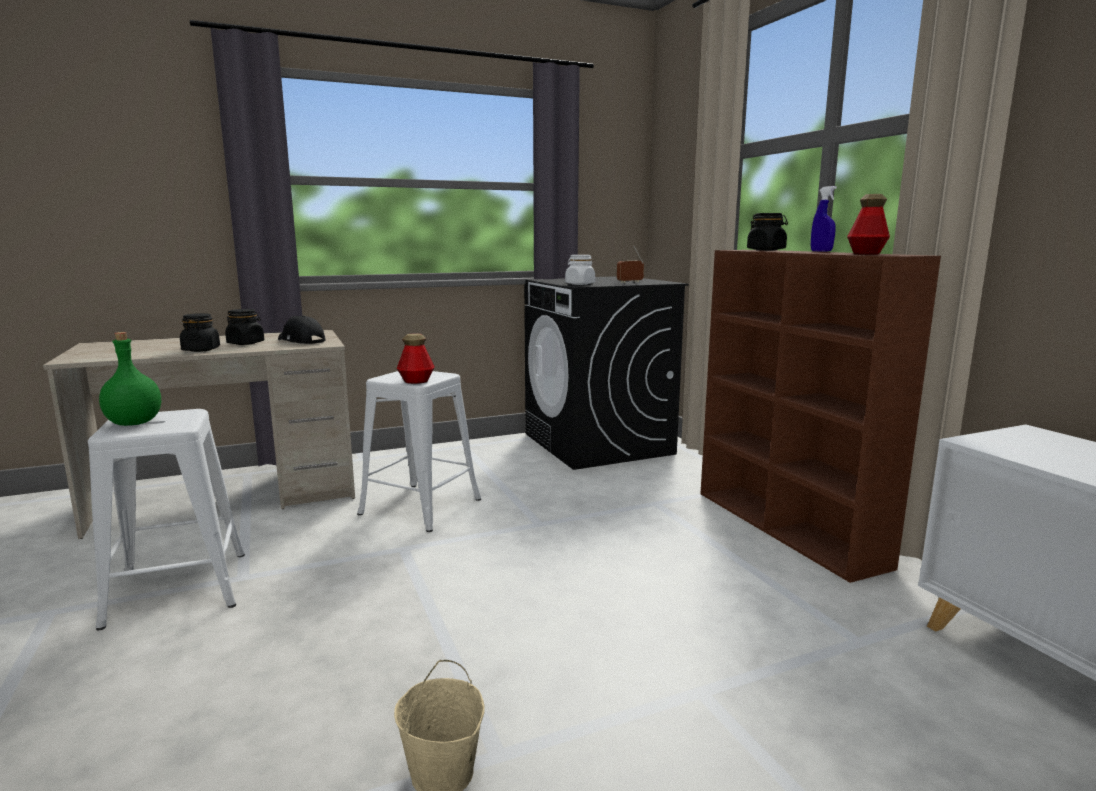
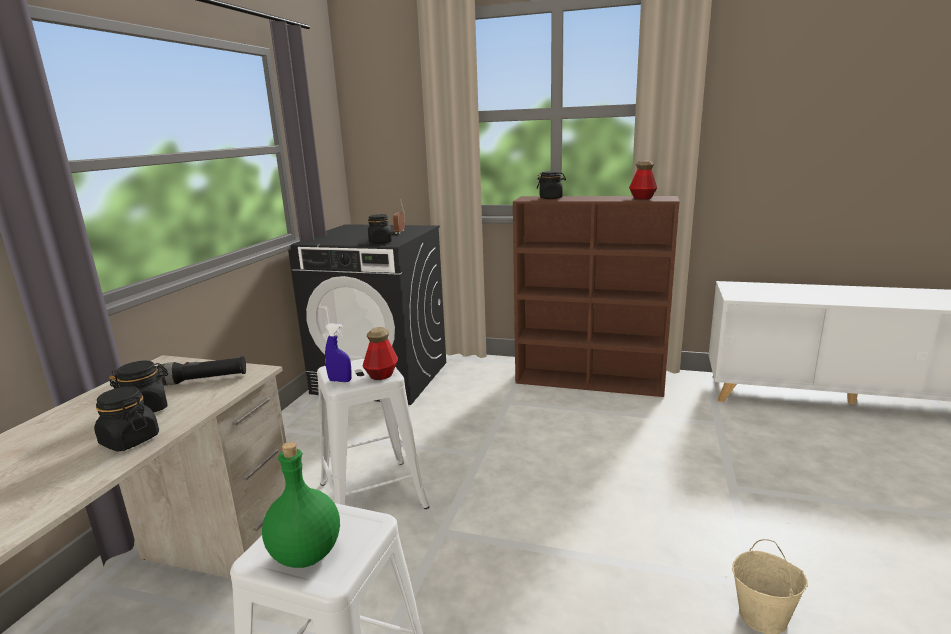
camera: 50 degrees left, 5 degrees up
(301, 341) = (204, 380): black cap -> black flashlight
(580, 284) = (380, 242): white jar -> black jar
(821, 251) = (589, 196): blue spray bottle -> blue spray bottle (340, 381)

